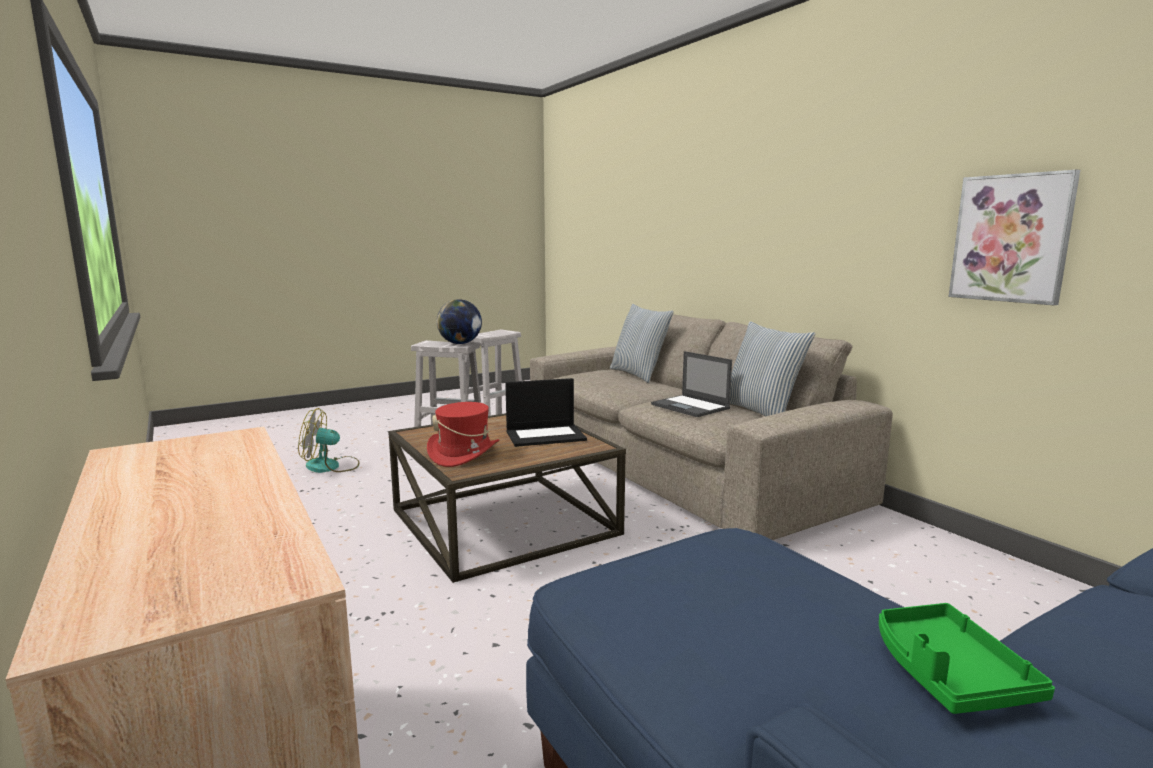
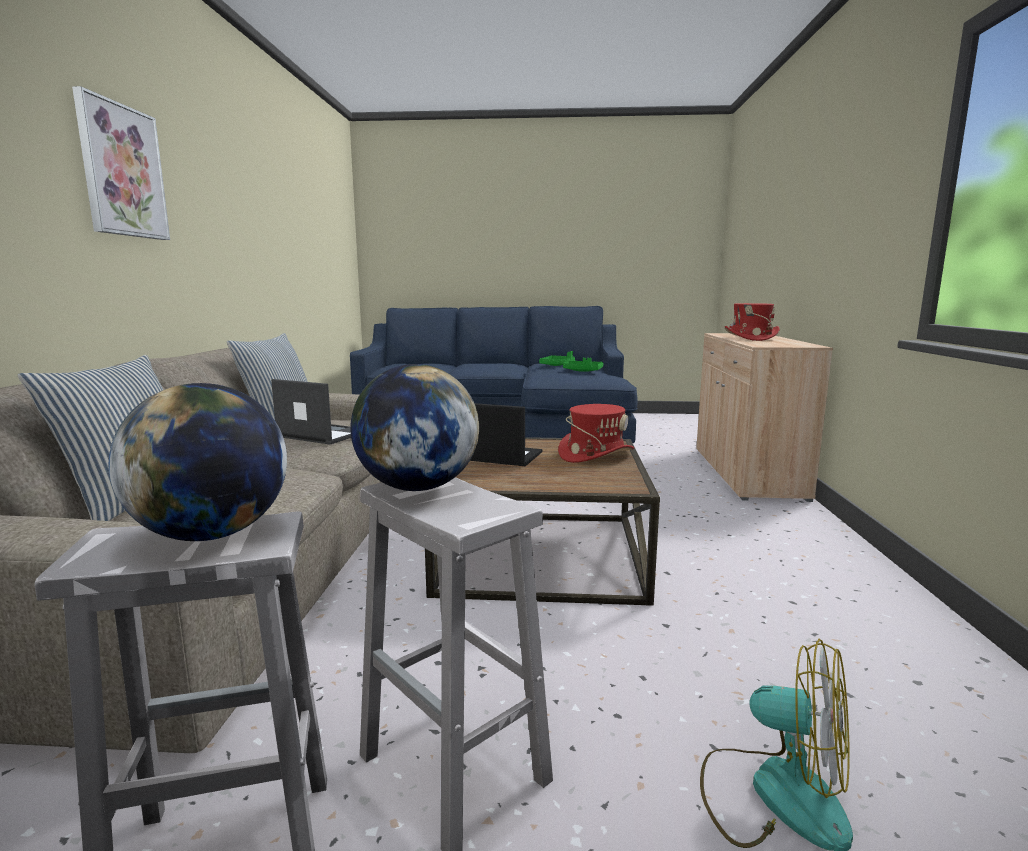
camera: 145 degrees left, 0 degrees up
(208, 506) = (750, 338): none -> red hat
(488, 334) = (212, 534): none -> globe
(691, 407) = (321, 434): laptop -> laptop turned 60 degrees counterclockwise
(744, 611) = (582, 371): none -> green tray
(1011, 238) = (263, 252): picture -> picture (122, 171)

